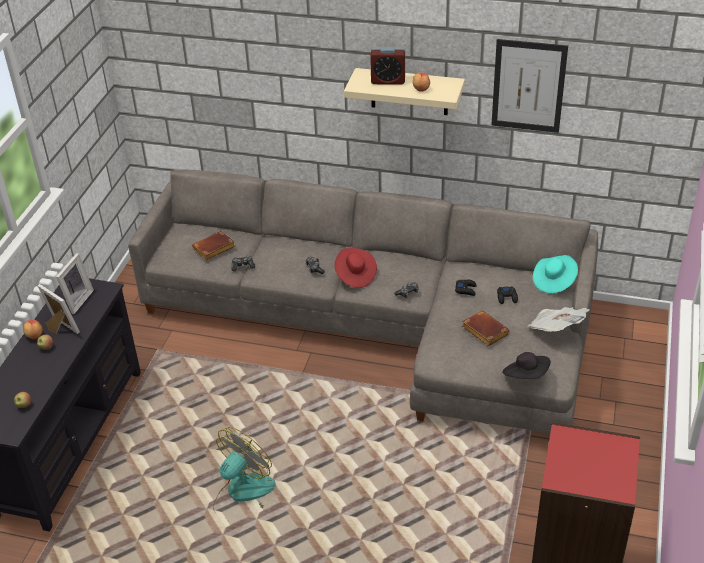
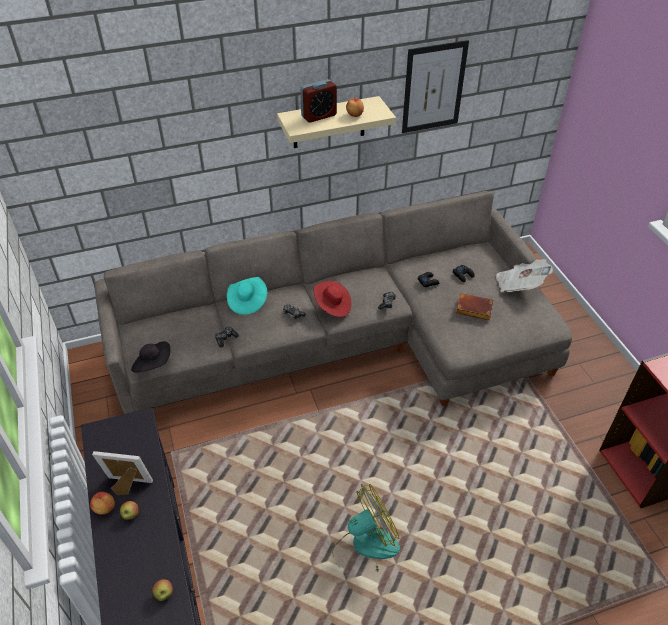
camera: 35 degrees left, 5 degrees up
(76, 300) = (118, 447): picture frame -> none
(214, 249) = (187, 334): brown book -> none
(243, 495) = (365, 549): fan -> fan turned 60 degrees clockwise
(526, 376) = (535, 332): black hat -> black hat (153, 365)
(554, 281) = (481, 249): turquoise hat -> turquoise hat (247, 301)

